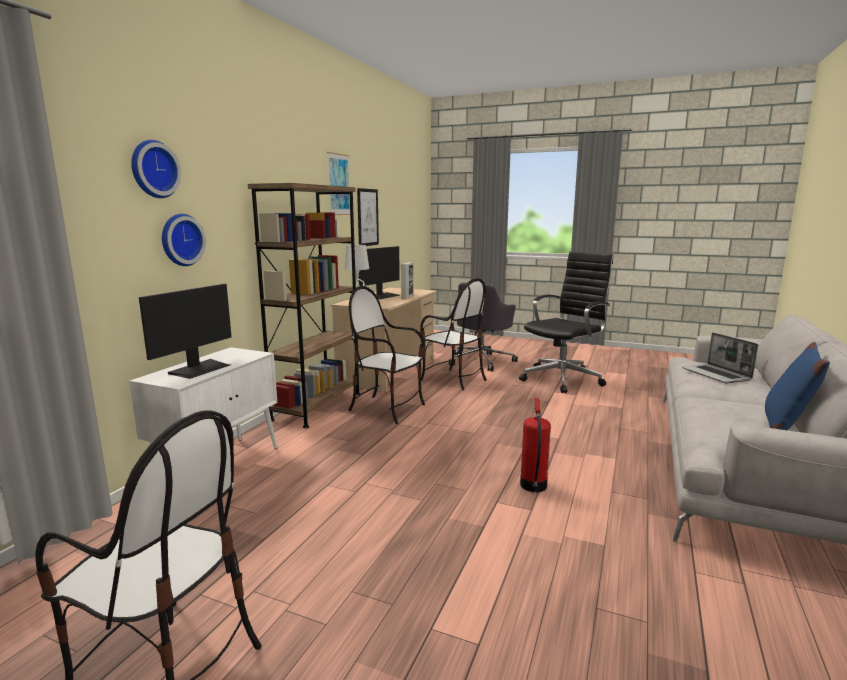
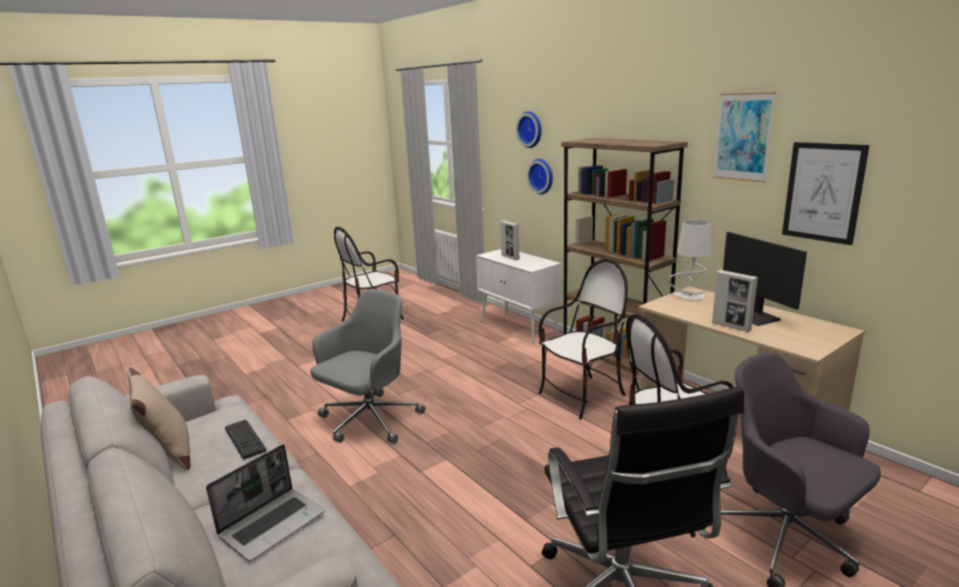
camera: 120 degrees right, 5 degrees up
(200, 369) = (510, 257): monitor -> picture frame
(533, 486) = (369, 421): fire extinguisher -> grey office chair
(710, 410) = (245, 439): none -> keyboard
(717, 375) = (273, 524): laptop -> laptop turned 120 degrees clockwise
(785, 427) = (169, 455): blue pillow -> beige pillow

